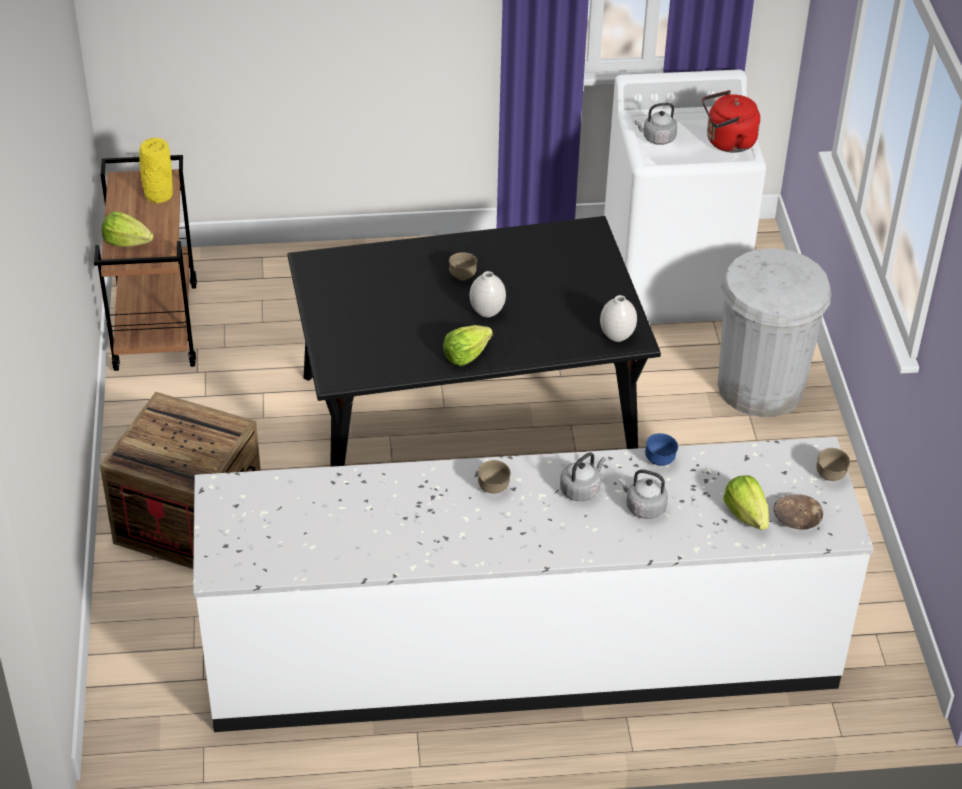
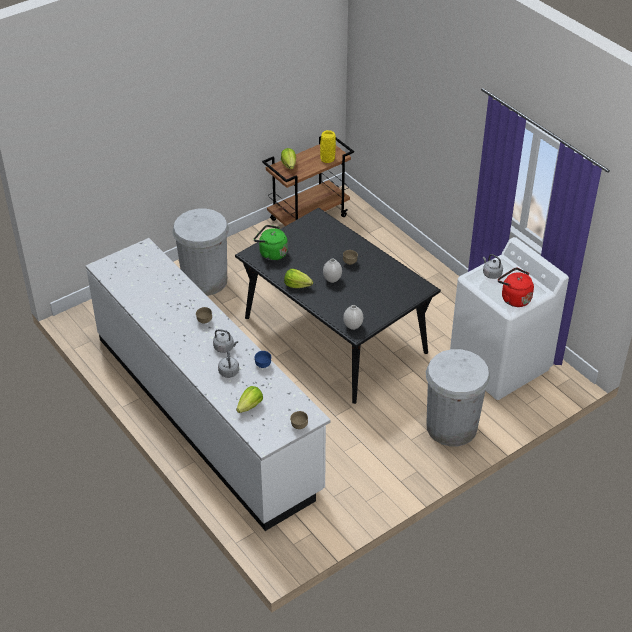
camera: 60 degrees right, 0 degrees up
(189, 521) = (205, 280): crate -> white trash can
(357, 351) = (271, 253): none -> green kettle
(797, 519) = (260, 424): brown bowl -> none

